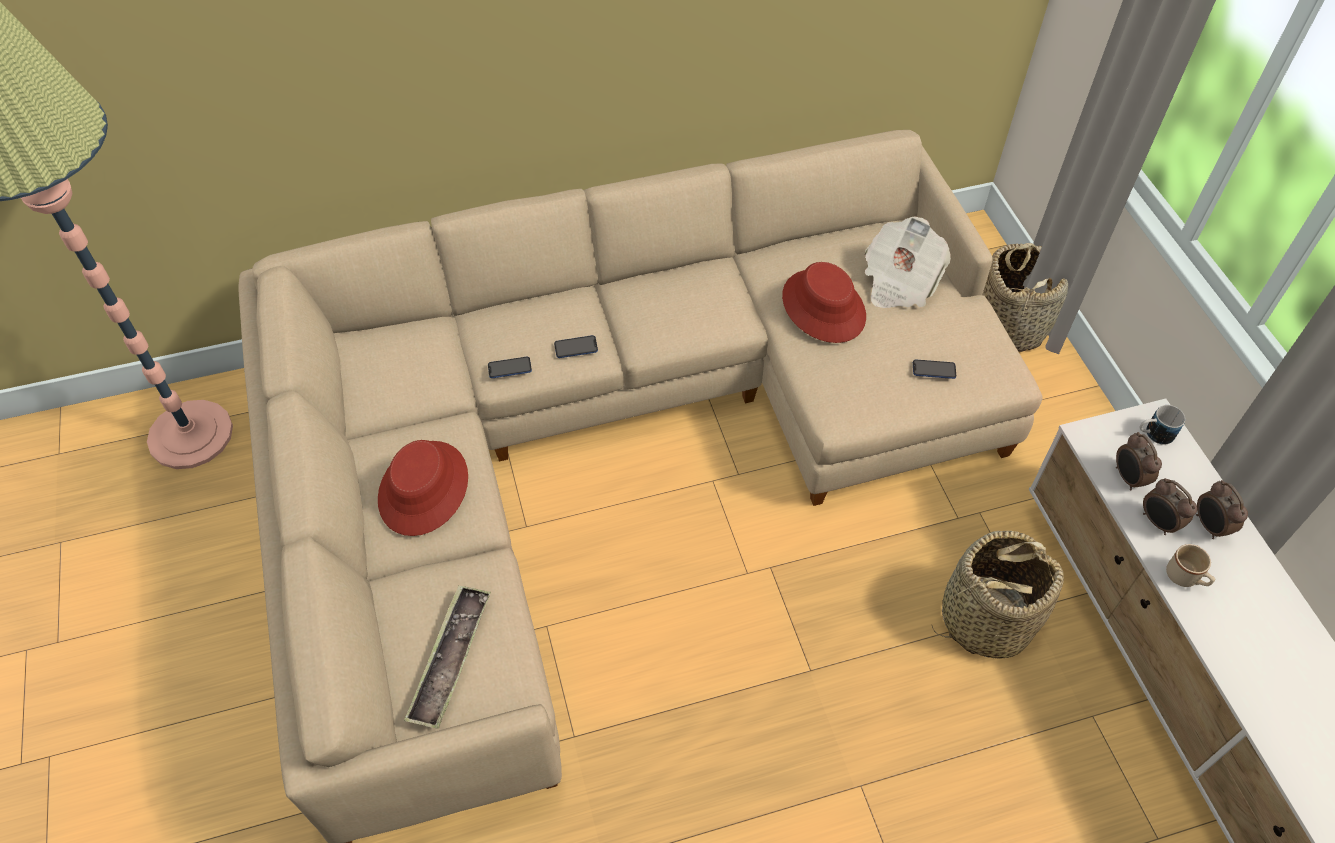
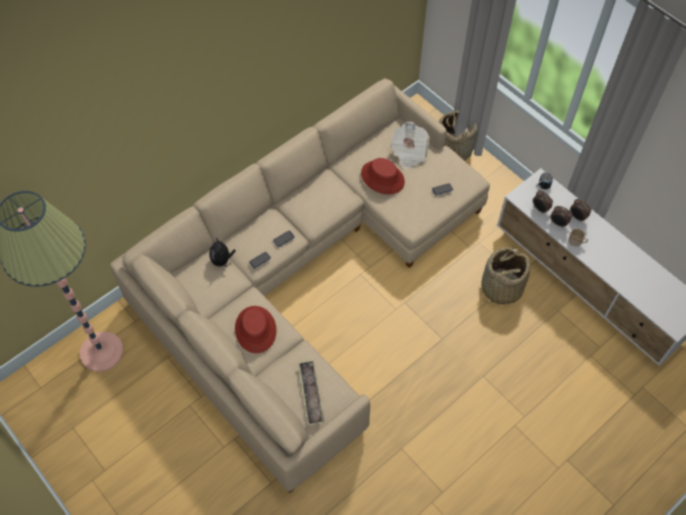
camera: 25 degrees left, 5 degrees up
(444, 344) = (222, 260): none -> plush toy

